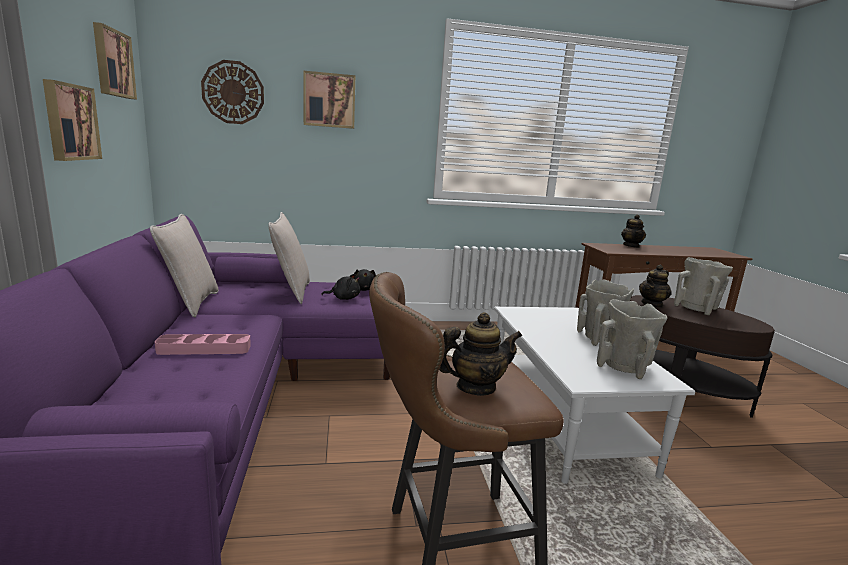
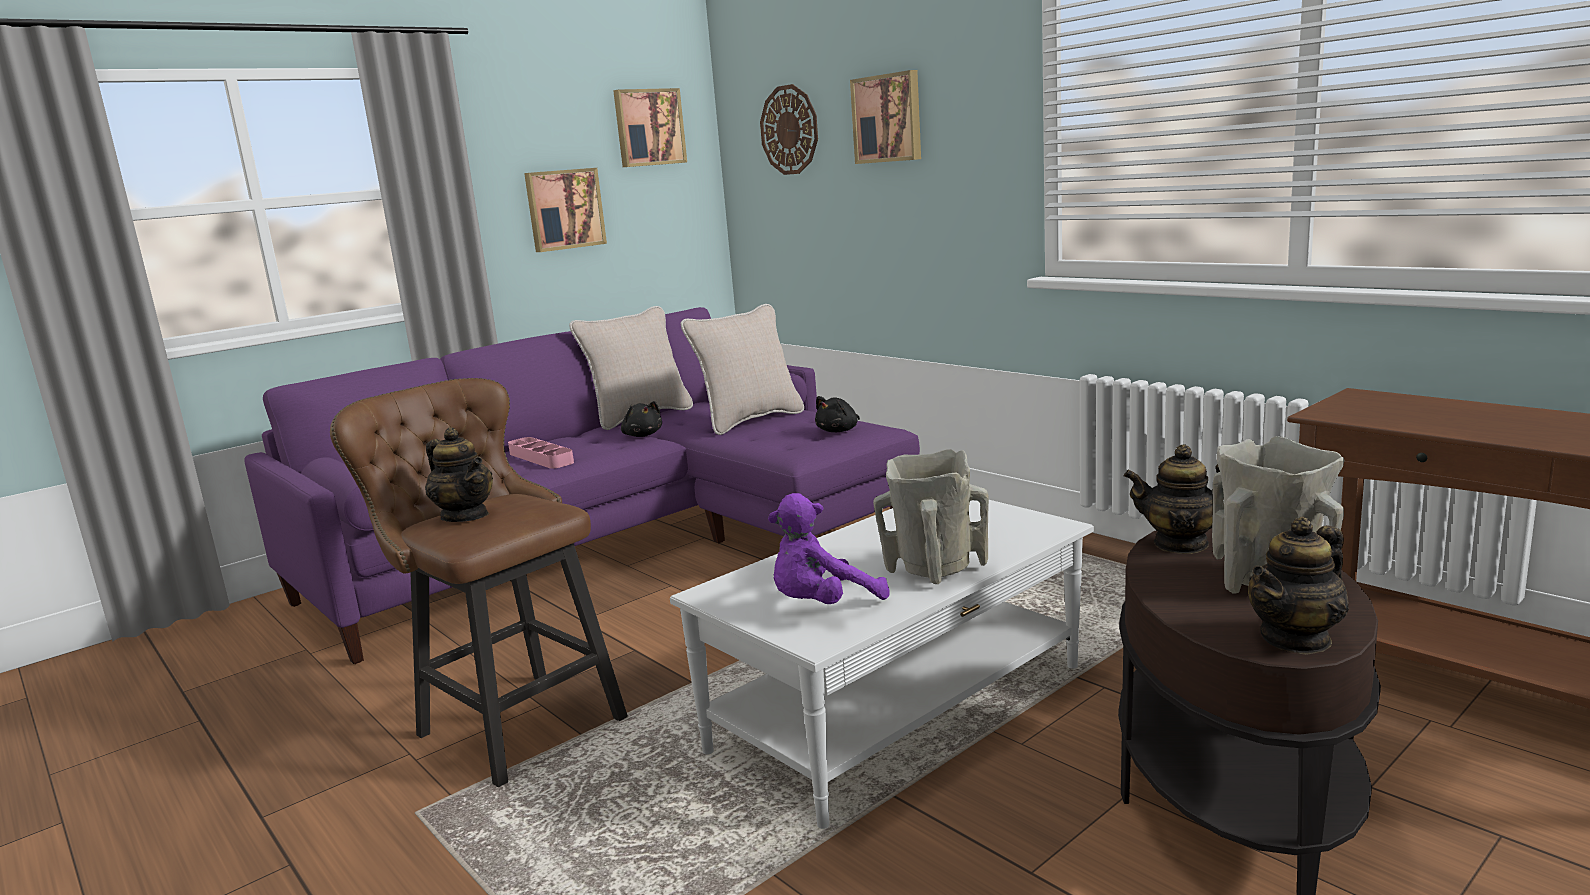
camera: 60 degrees right, 0 degrees up
(344, 298) = (781, 437): black plush toy -> black plush toy (642, 435)
(624, 368) = (822, 605): beige vase -> purple plush toy
(631, 246) = (1484, 409): teapot -> teapot (1296, 639)

